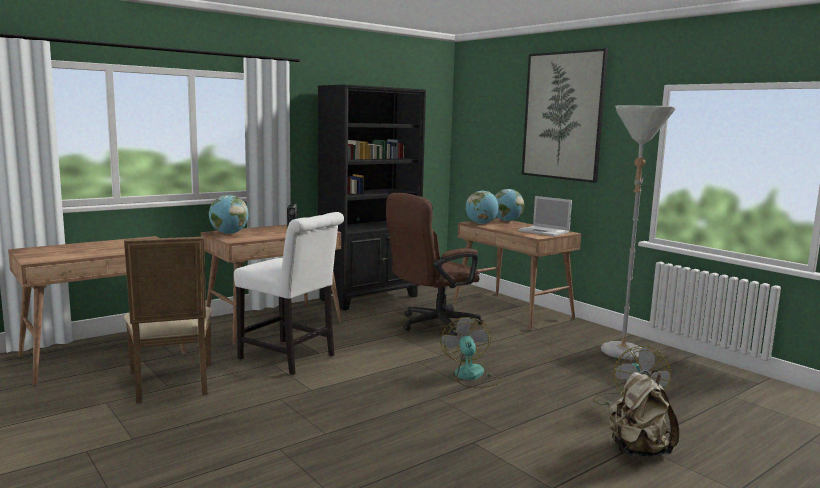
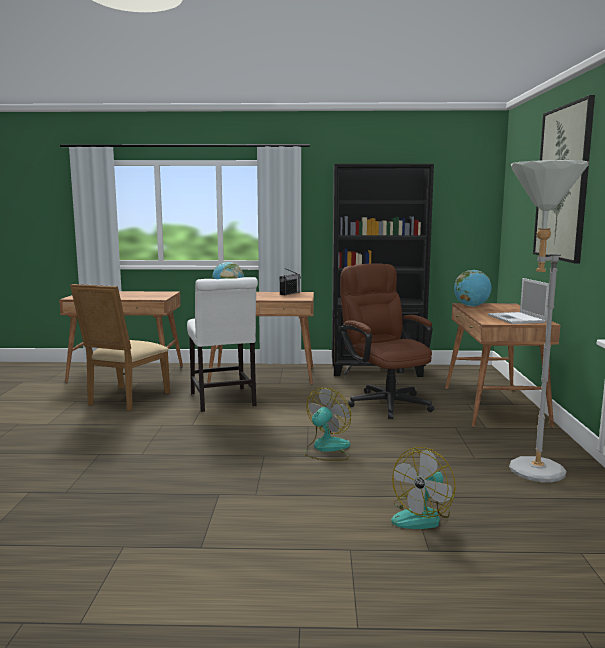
camera: 40 degrees right, 0 degrees up
(432, 325) = (384, 401): brown office chair -> brown office chair turned 60 degrees clockwise
(506, 221) = (512, 306): globe -> none
(637, 451) = (338, 554): beige backpack -> none

